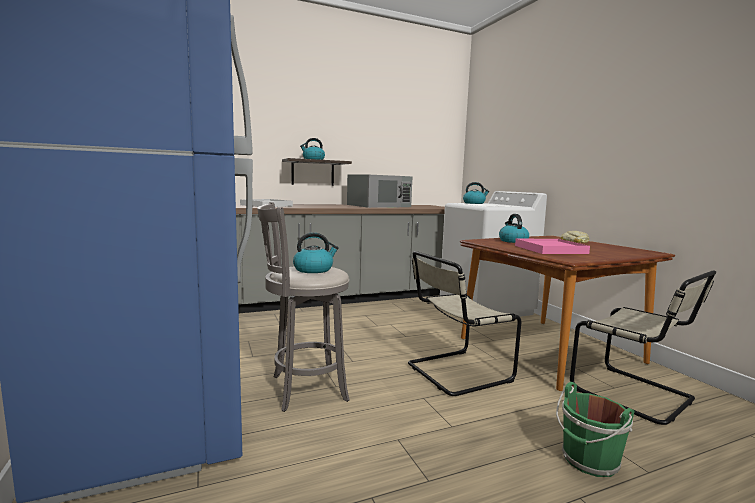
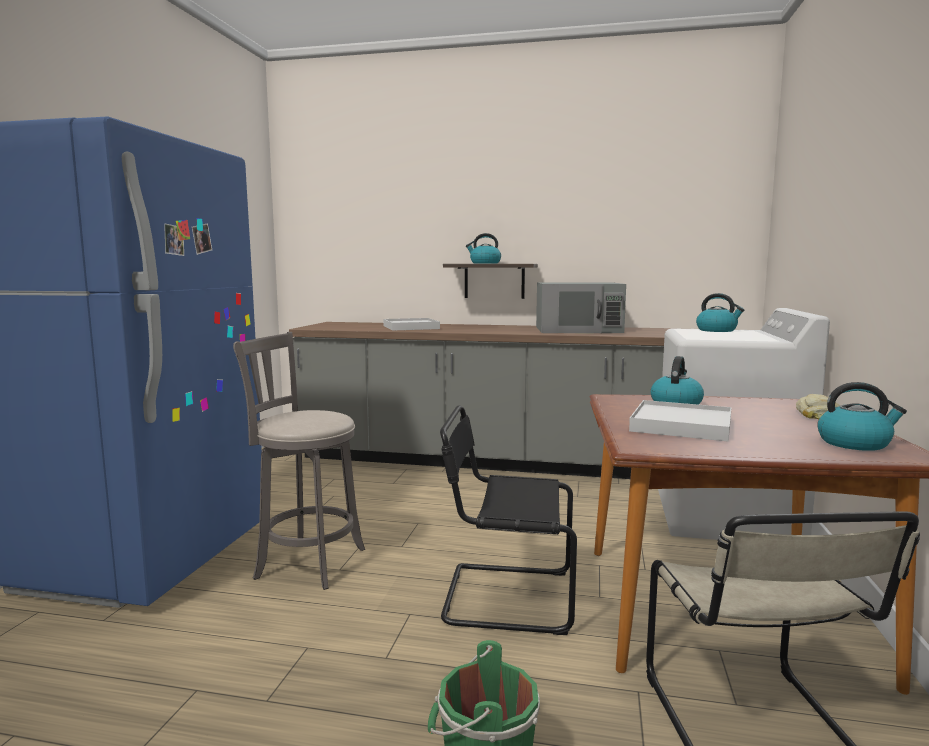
camera: 35 degrees right, 0 degrees up
(314, 269) = (307, 417): kettle -> kettle (855, 443)
(455, 373) = (503, 597): beige chair -> black chair
(550, 249) = (681, 425): pink tray -> white tray

